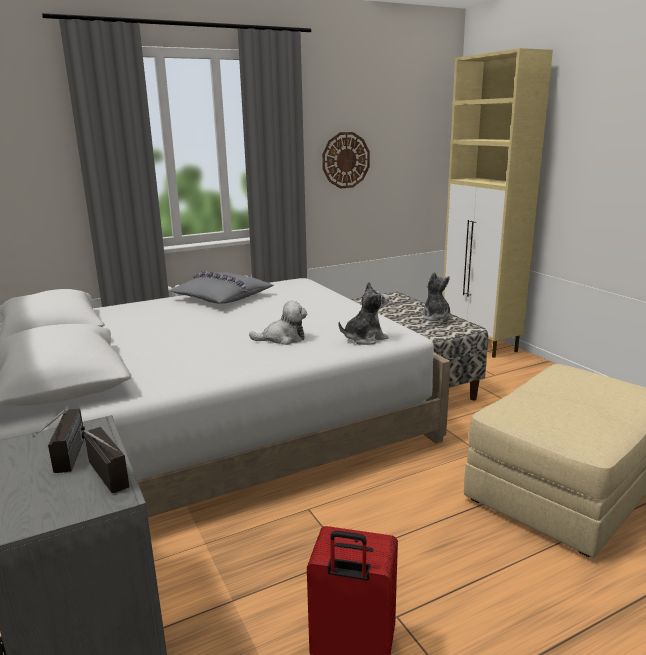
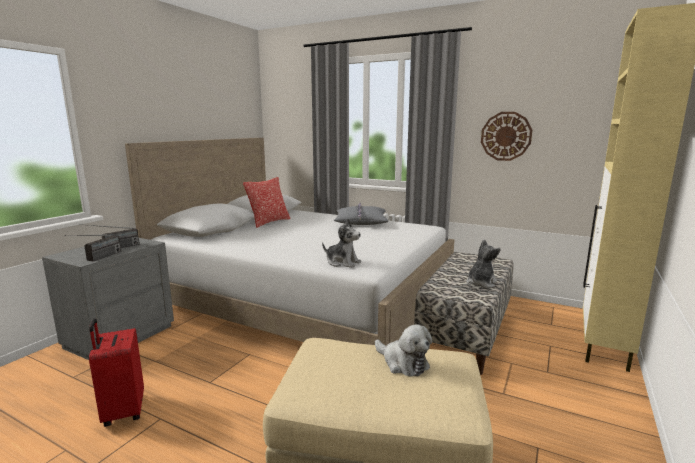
camera: 55 degrees right, 5 degrees down
(111, 337) = (269, 222): none -> pillow
(282, 338) = (312, 247): plush toy -> plush toy (403, 363)

